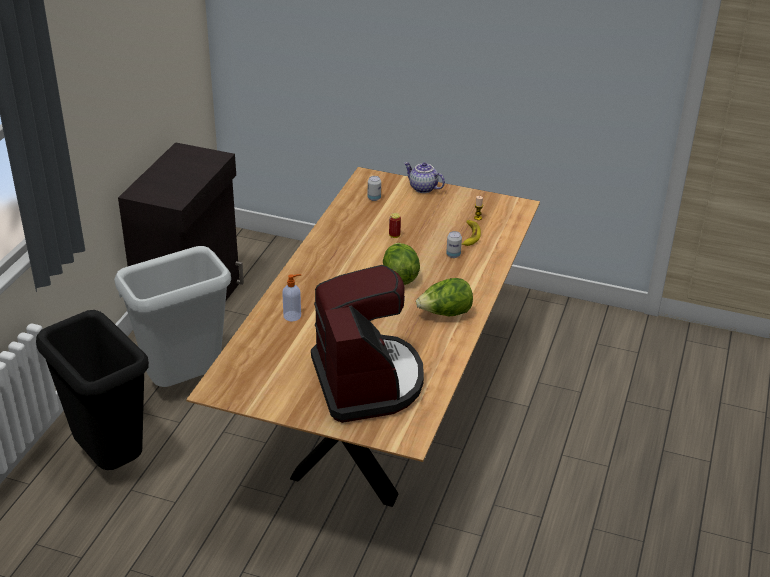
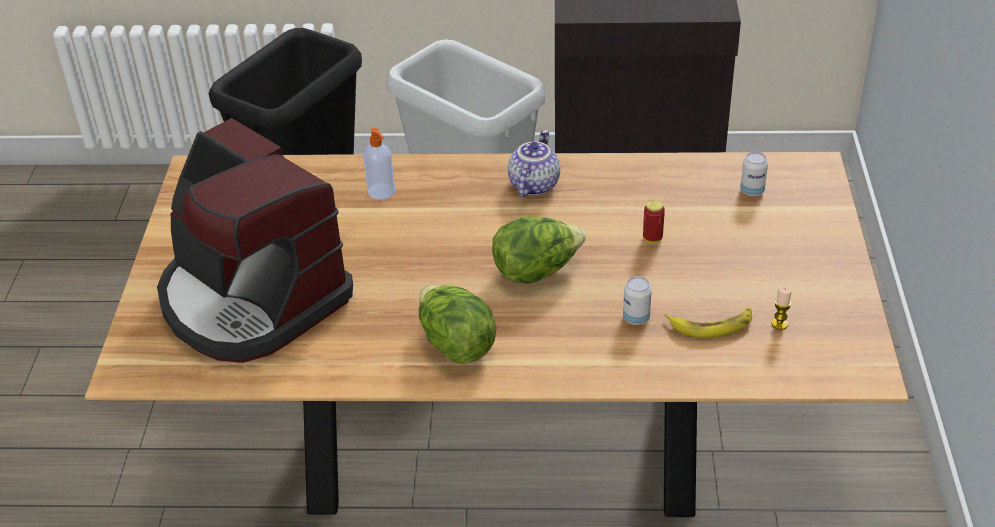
camera: 75 degrees right, 5 degrees up
(367, 381) = (251, 299): coffee machine -> coffee machine turned 75 degrees clockwise
(422, 188) = (828, 236): teapot -> teapot (533, 184)

